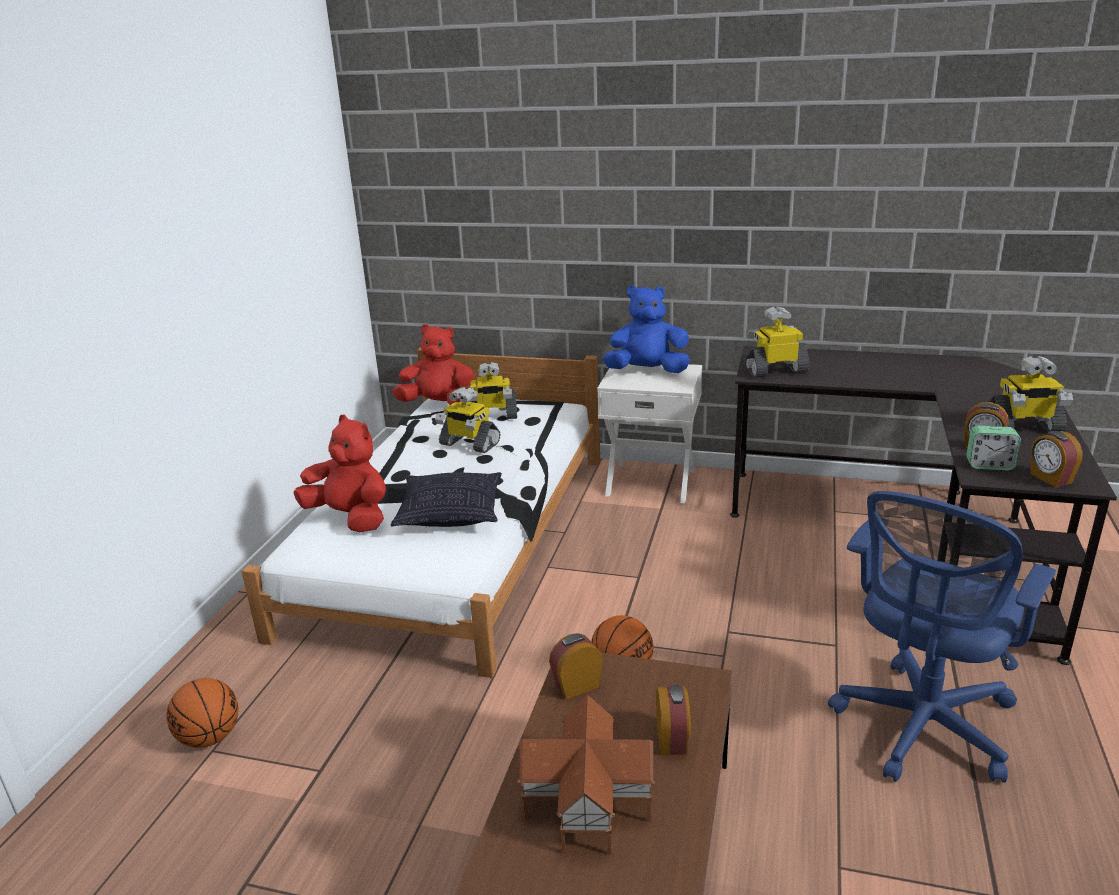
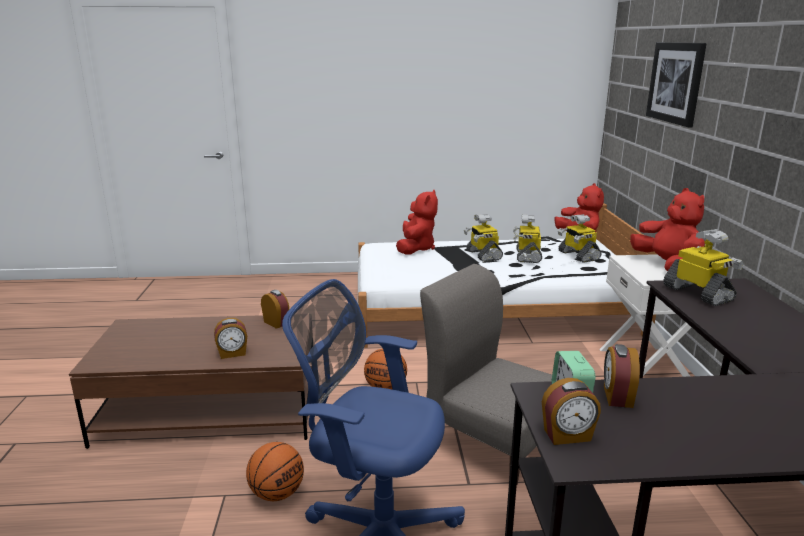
camera: 70 degrees right, 5 degrees down
(210, 737) = (291, 293): basketball -> basketball (277, 493)
(451, 514) = (438, 268): pillow -> none
(541, 175) = (676, 82): none -> picture
(589, 803) = (184, 338): toy house -> none
(647, 371) = (667, 266): blue plush toy -> red plush toy
(764, 612) = (492, 441): none -> grey chair
(1023, 427) = (712, 427): toy robot -> toy robot (483, 255)
(1050, 478) = (567, 436): alarm clock -> alarm clock turned 150 degrees counterclockwise

